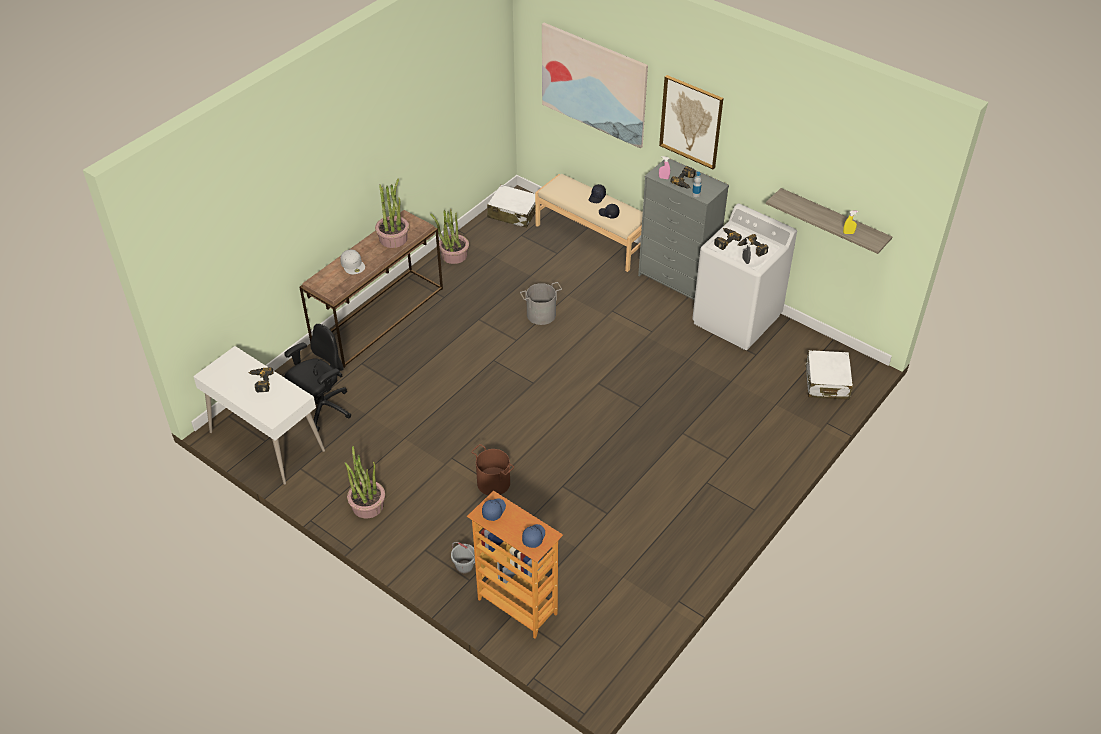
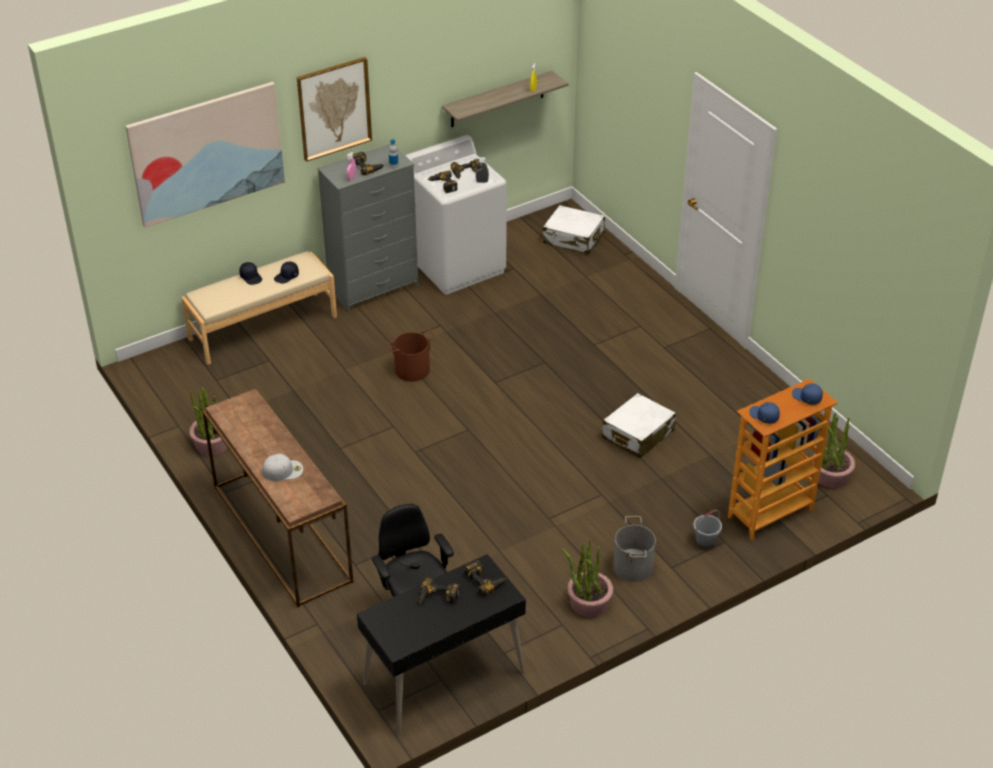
camera: 70 degrees left, 5 degrees down
(266, 442) = (444, 678): white desk -> black desk
(285, 402) = (485, 580): none -> power drill
(393, 238) = (256, 426): potted plant -> potted plant (830, 475)
(493, 483) = (600, 494): brown bucket -> brown bucket (412, 370)
(513, 213) = (170, 377): white suitcase -> white suitcase (637, 434)
(541, 314) = (363, 397): grey bucket -> grey bucket (632, 567)

